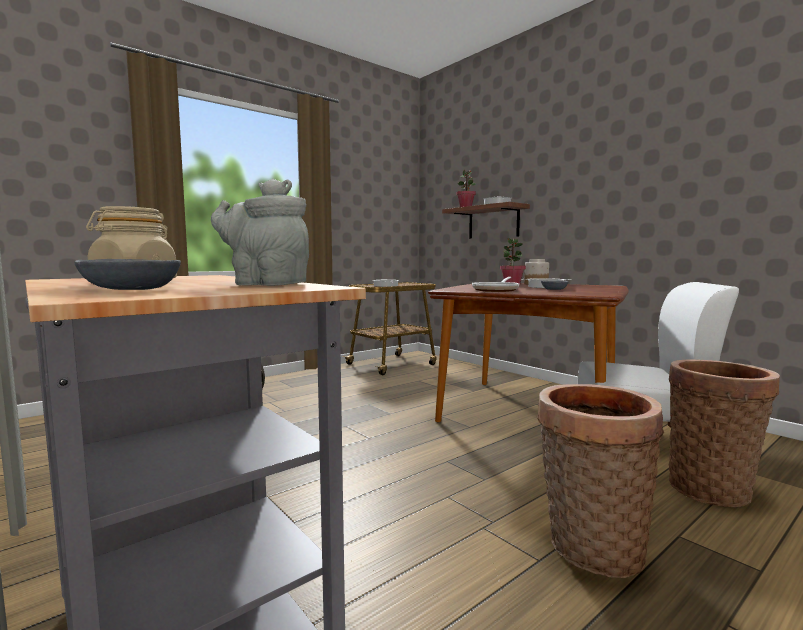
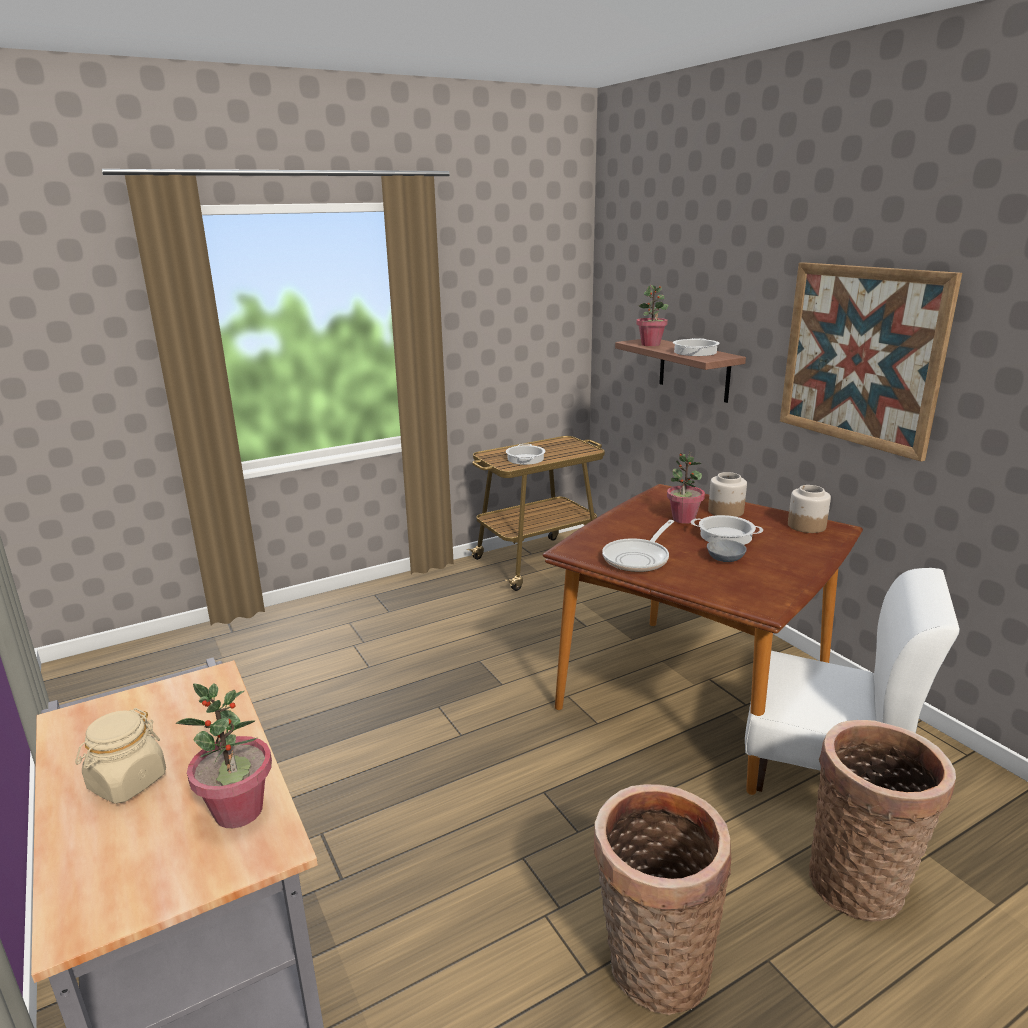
camera: 10 degrees right, 15 degrees up
(129, 289) = (112, 861): grey bowl -> none
(265, 284) = (239, 811): grey teapot -> potted plant
(591, 285) = (806, 526): none -> jar
(610, 180) = (861, 356): none -> picture

